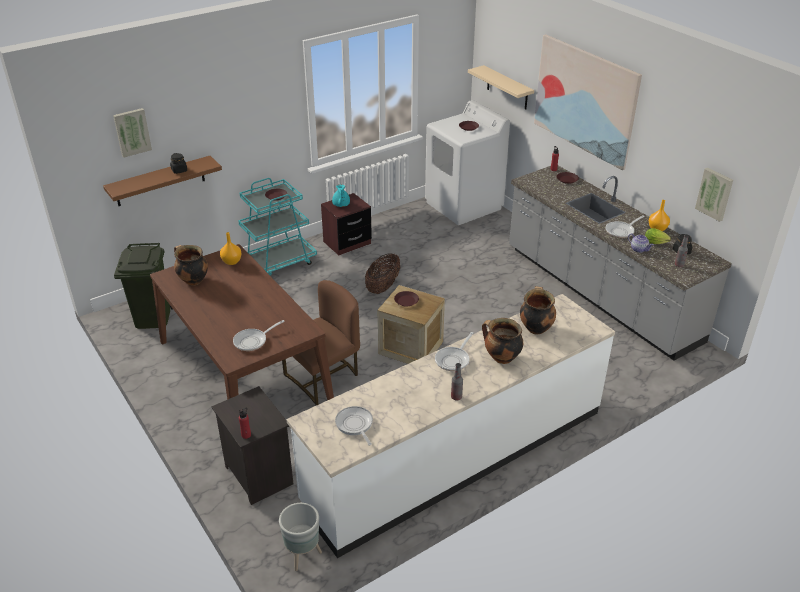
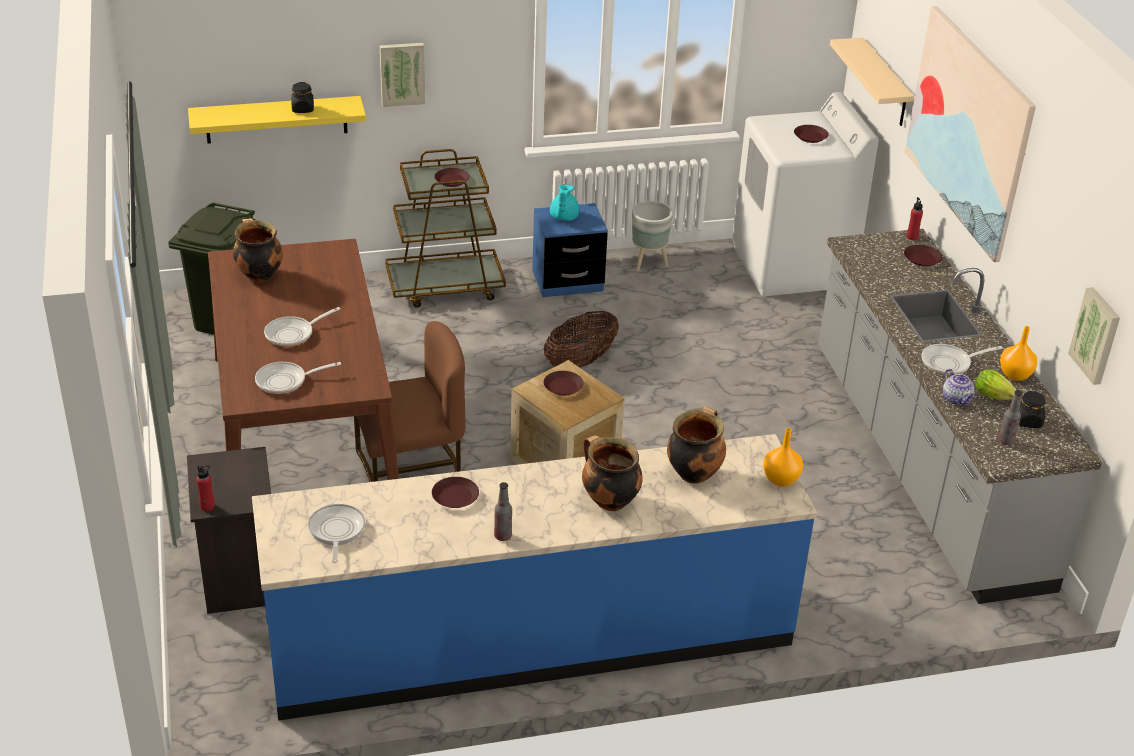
camera: 20 degrees right, 0 degrees up
(132, 132) = (241, 38): picture -> picture (402, 73)
(160, 181) = (276, 119): brown shelf -> yellow shelf
(231, 261) = (328, 261): orange vase -> orange vase (780, 479)
(278, 263) = (445, 286): turquoise cart -> brown cart
(303, 556) = (235, 702): grey planter -> grey planter (648, 264)
(347, 243) = (567, 281): brown nightstand -> blue nightstand
(412, 381) = (455, 496): none -> brown plate
(454, 359) = (537, 483): frying pan -> frying pan (293, 334)
(456, 456) = (531, 638): white counter -> blue counter

